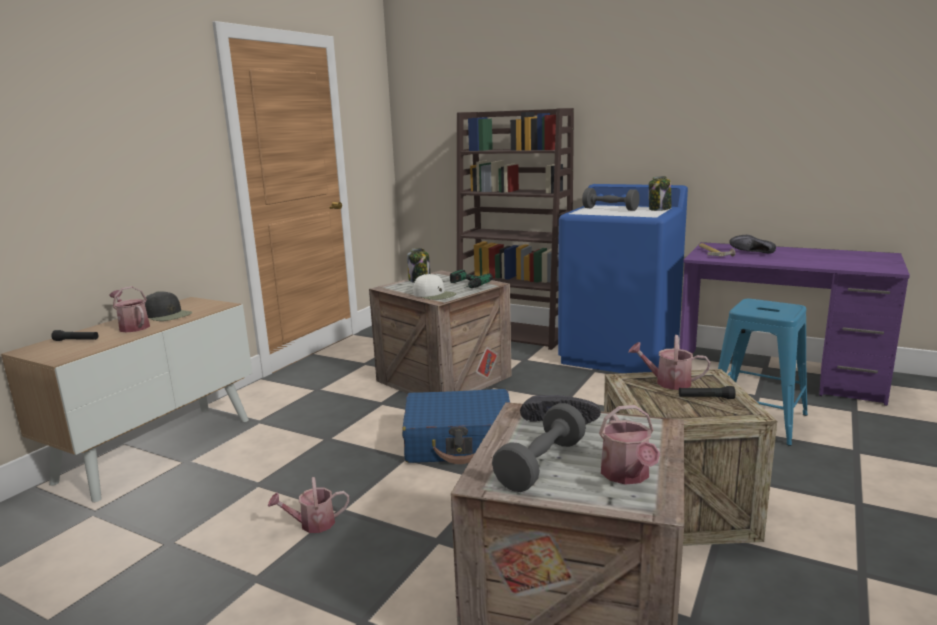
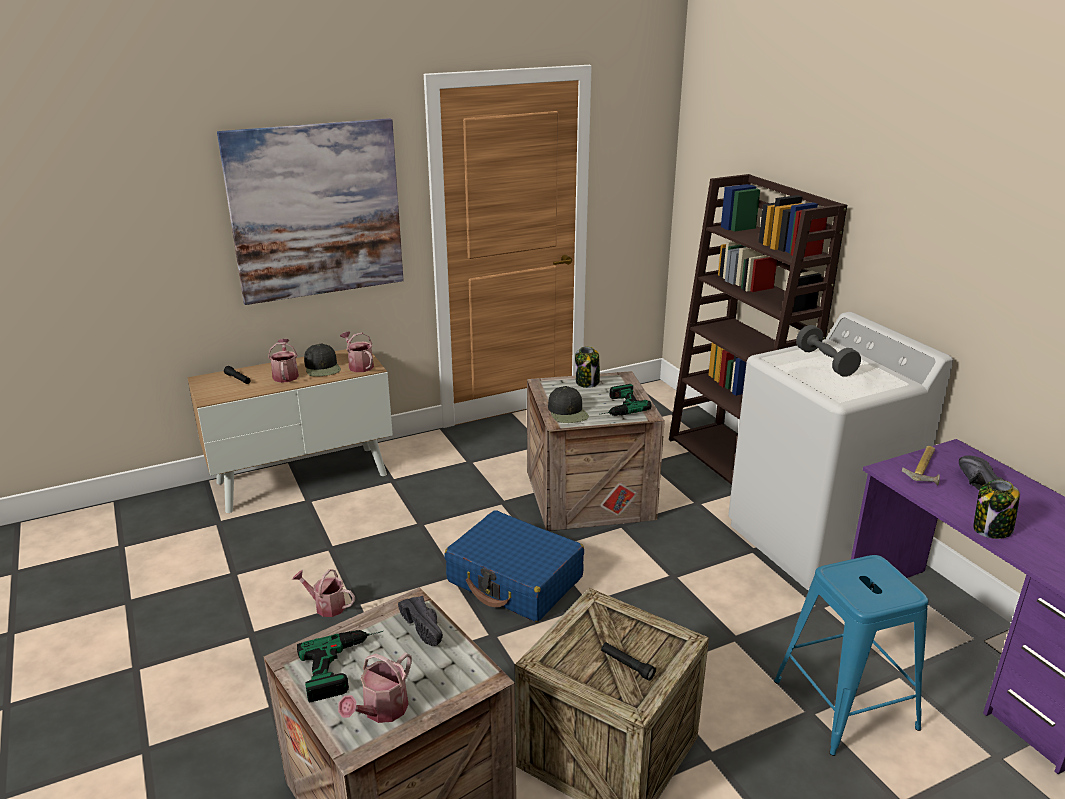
camera: 35 degrees right, 10 degrees up
(130, 150) = (316, 211): none -> picture
(434, 295) = (568, 412): white cap -> black cap
(541, 465) = (346, 665): grey dumbbell -> power drill
(620, 354) = (815, 540): blue washing machine -> white washing machine
(659, 209) = (883, 384): jar -> jar (991, 529)
(667, 382) = (626, 628): watering can -> watering can (359, 365)

